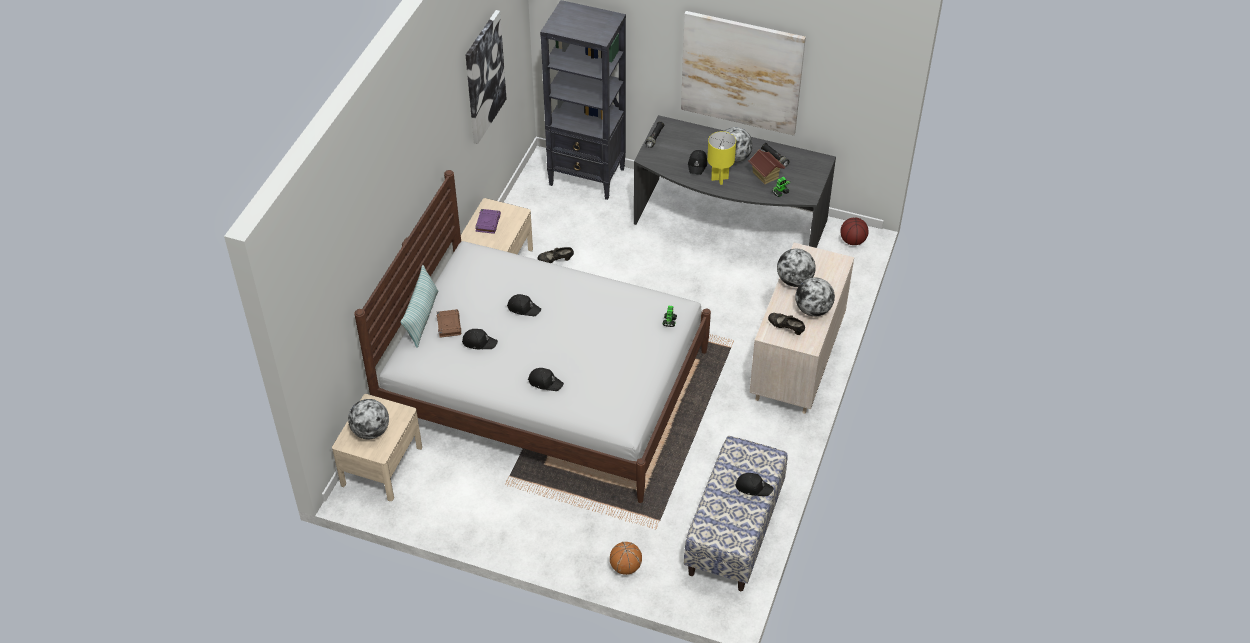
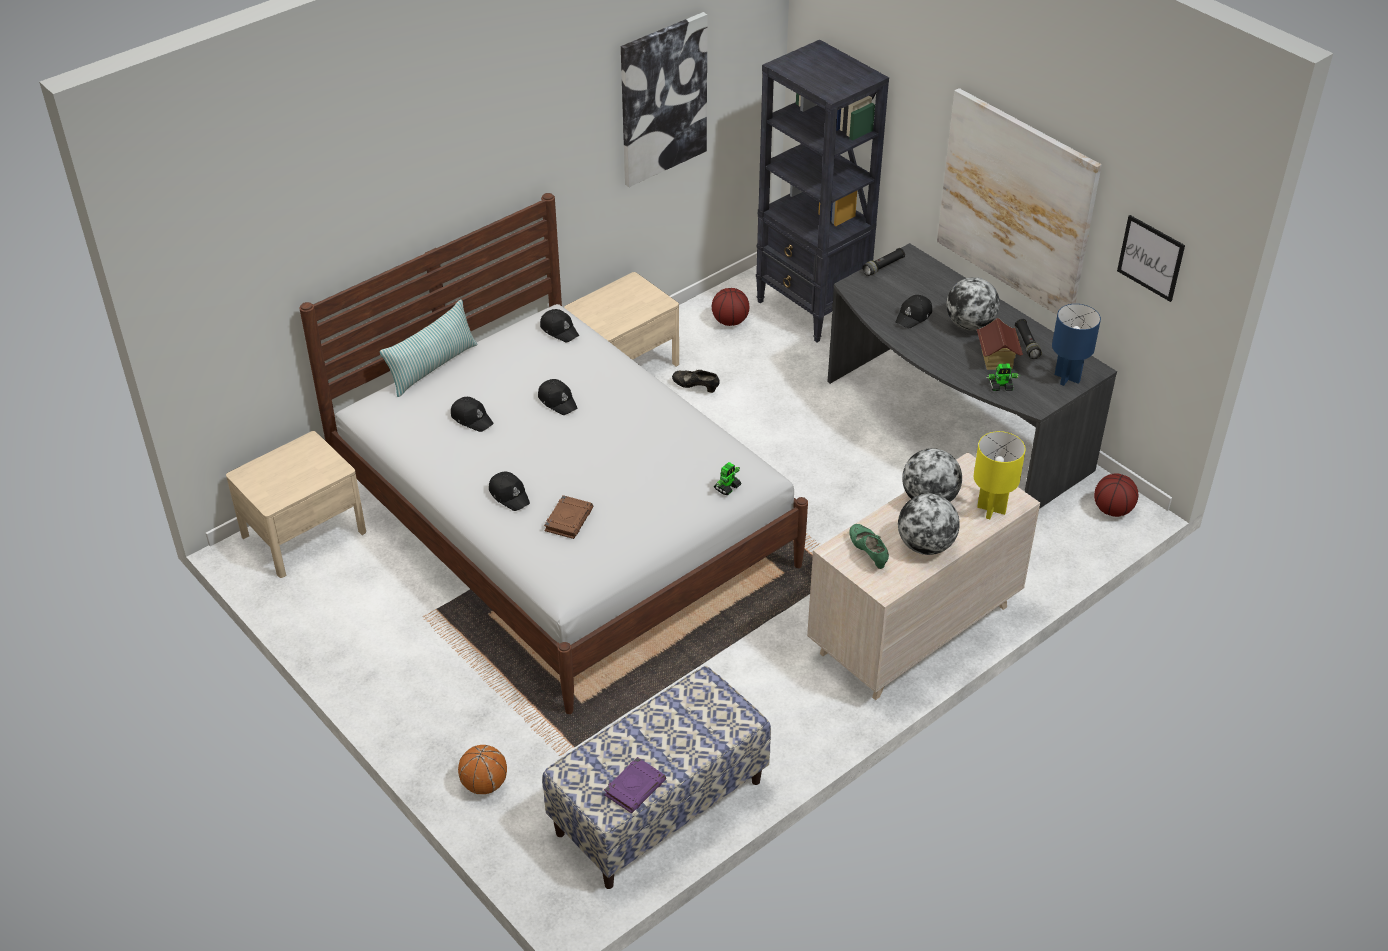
camera: 30 degrees right, 5 degrees down
(371, 431) = (283, 474): globe -> none
(448, 325) = (454, 385): brown book -> brown book (568, 519)
(488, 222) = (615, 300): purple book -> purple book (635, 787)
(542, 206) = (729, 321): none -> basketball
(720, 179) = (930, 342): yellow table lamp -> yellow table lamp (991, 510)
(753, 487) = (686, 746): black cap -> black cap (559, 330)
(786, 328) = (868, 553): black shoe -> green shoe
(812, 172) = (1067, 378): none -> blue table lamp
(850, 84) = (1151, 258): none -> picture

